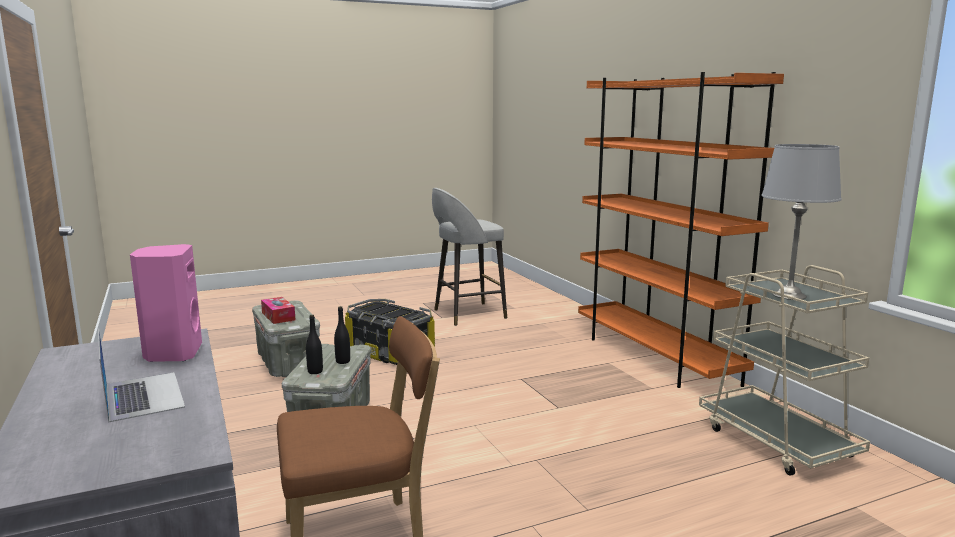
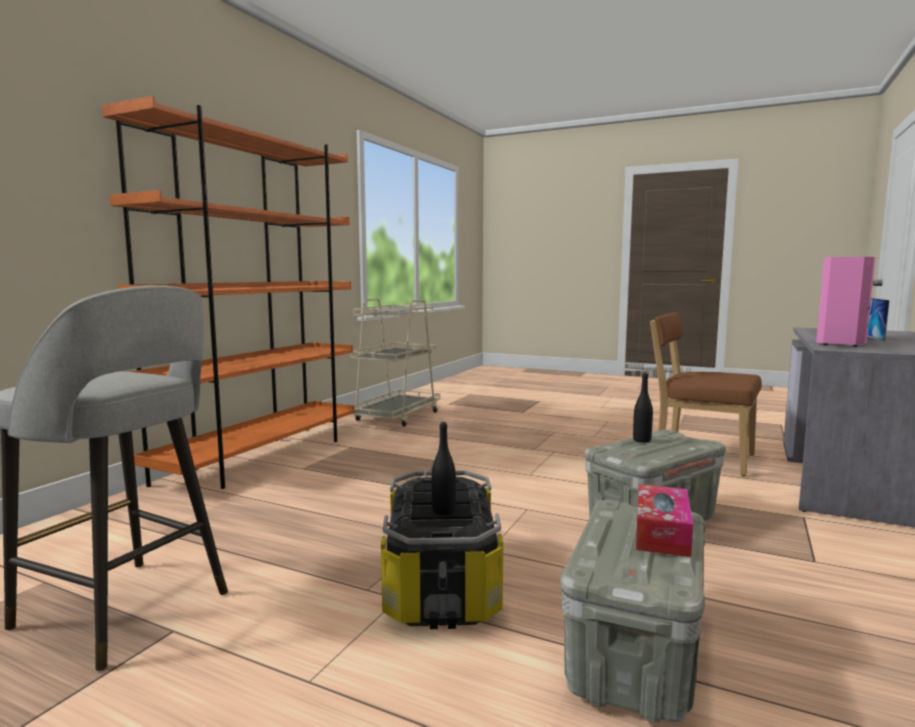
camera: 130 degrees left, 5 degrees down
(315, 371) = (682, 440): black bottle -> black bottle (443, 511)
(789, 295) = (403, 313): grey table lamp -> none

